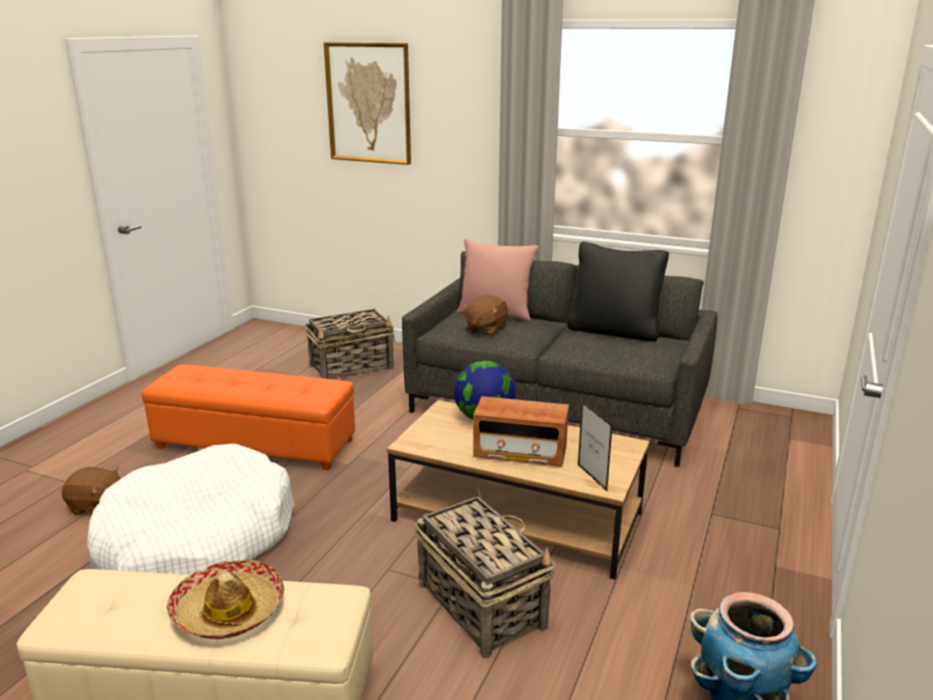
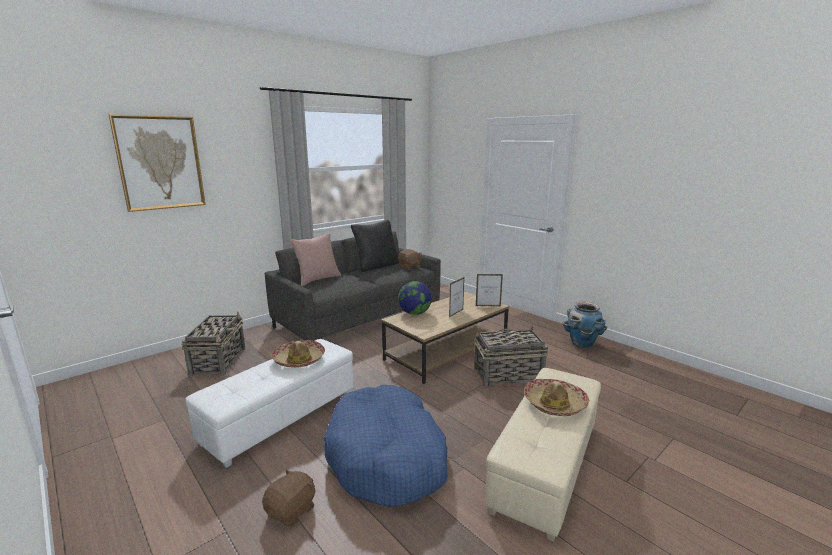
camera: 65 degrees left, 5 degrees down
(197, 539) = (387, 457): white dog bed -> blue dog bed
(256, 443) = (281, 416): orange ottoman -> white ottoman
(279, 387) = (299, 360): none -> hat
(485, 329) = (335, 285): brown plush toy -> brown plush toy (409, 267)
(520, 453) = (456, 313): radio -> picture frame

